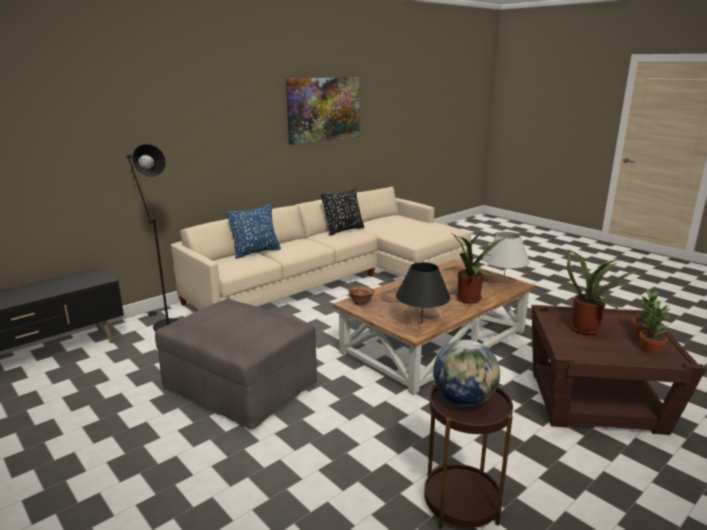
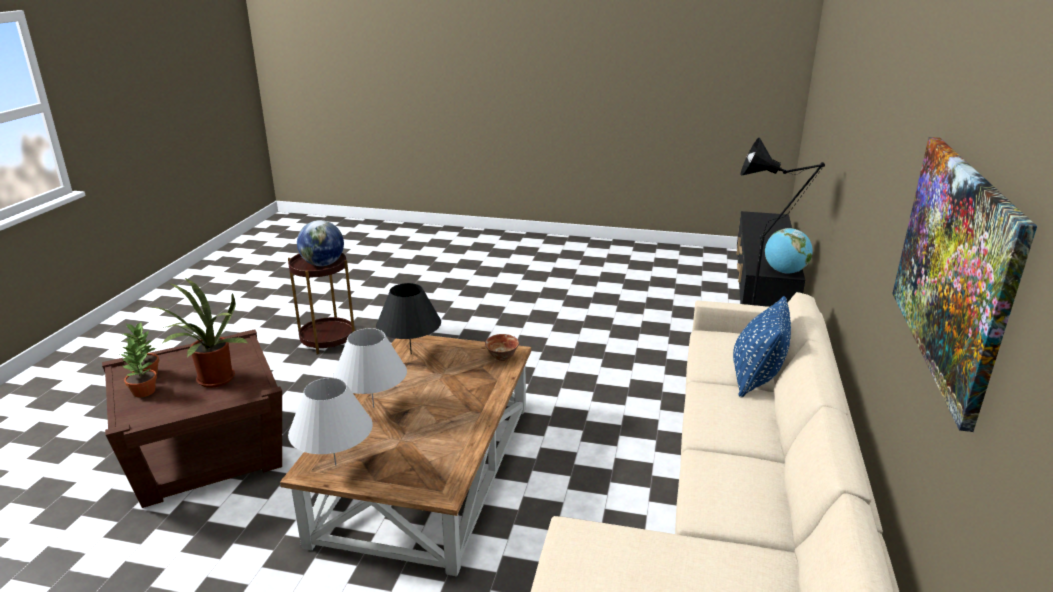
camera: 145 degrees right, 5 degrees up
(93, 273) = (785, 272): none -> globe
(239, 387) = (566, 346): grey ottoman -> none
(343, 230) = (759, 506): black pillow -> none
(469, 300) = (373, 407): potted plant -> white table lamp

